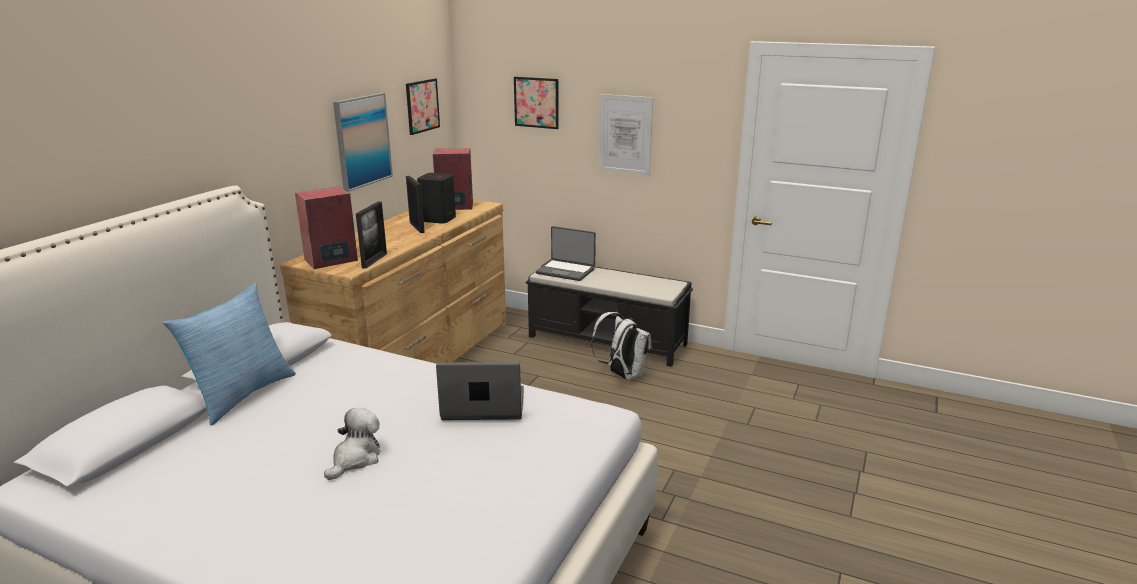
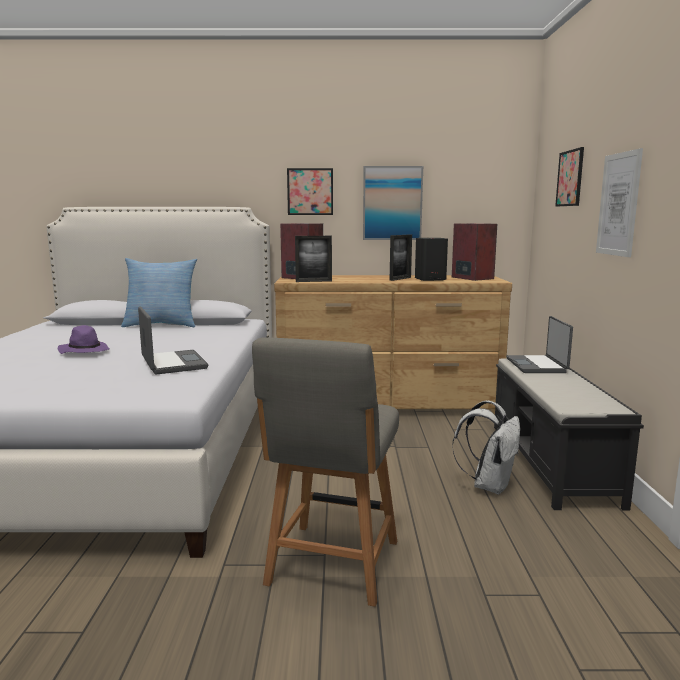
camera: 65 degrees right, 10 degrees down
(355, 459) = (84, 351): plush toy -> purple hat
(422, 106) = (480, 186): picture -> picture (310, 191)
(689, 469) = (332, 565): none -> grey chair

